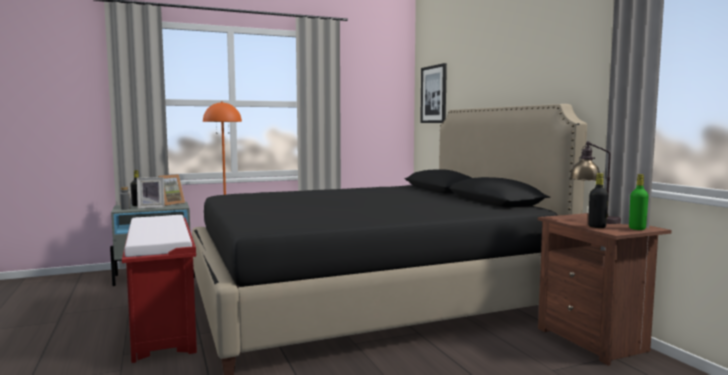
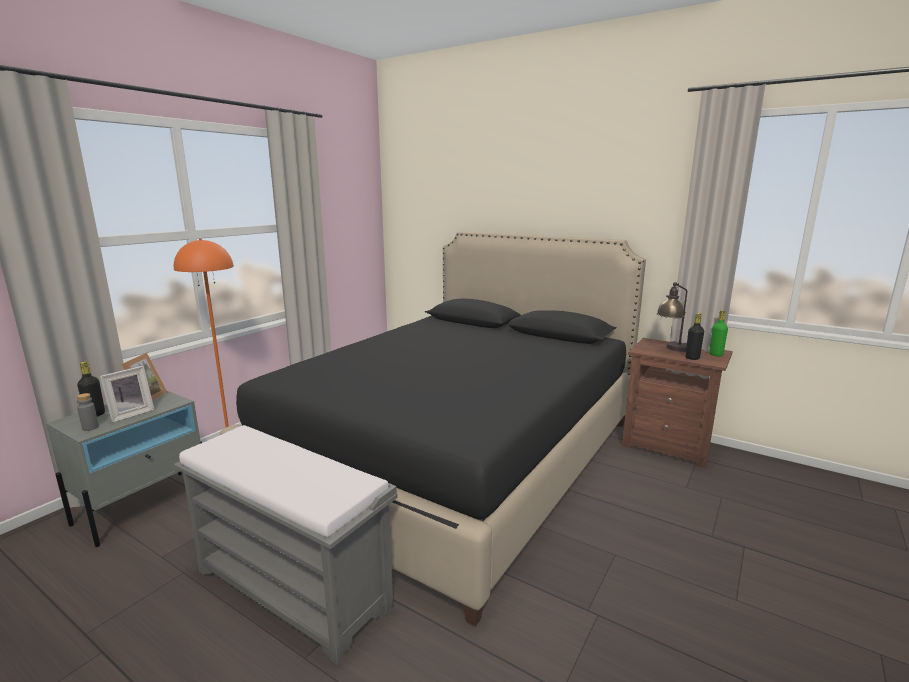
camera: 35 degrees left, 10 degrees up
(164, 328) = (294, 588): red bench -> grey bench
(434, 94) = (419, 210): picture -> none

